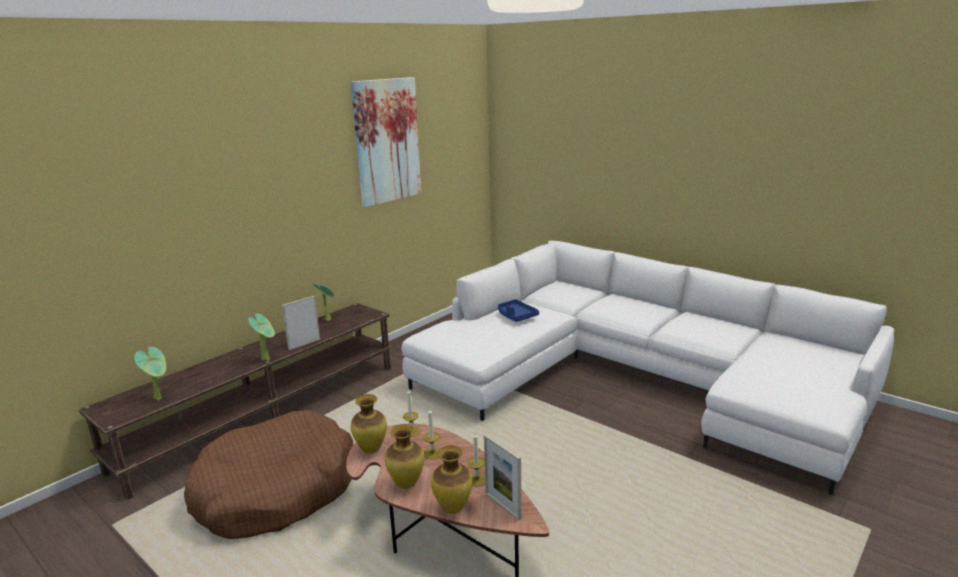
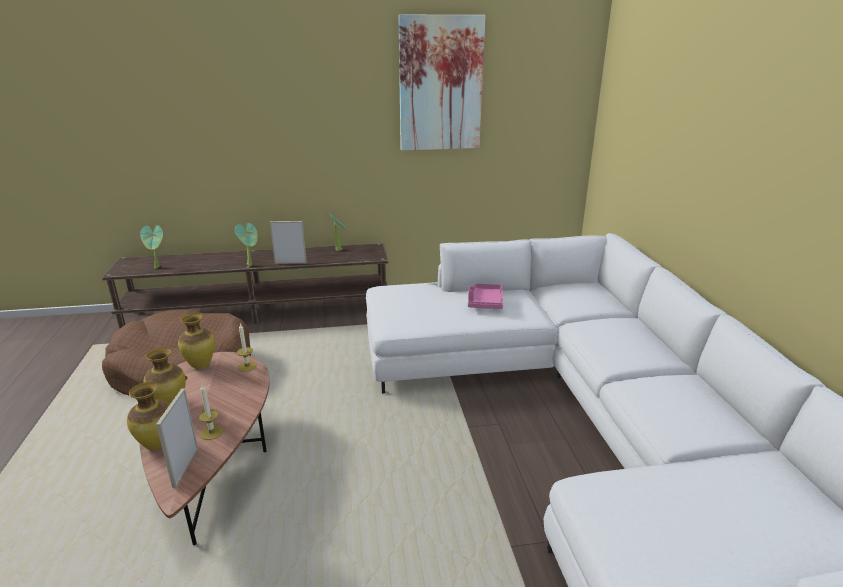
camera: 40 degrees right, 5 degrees up
(432, 453) = (227, 391): candle -> none
(516, 316) = (485, 302): blue tray -> pink tray

